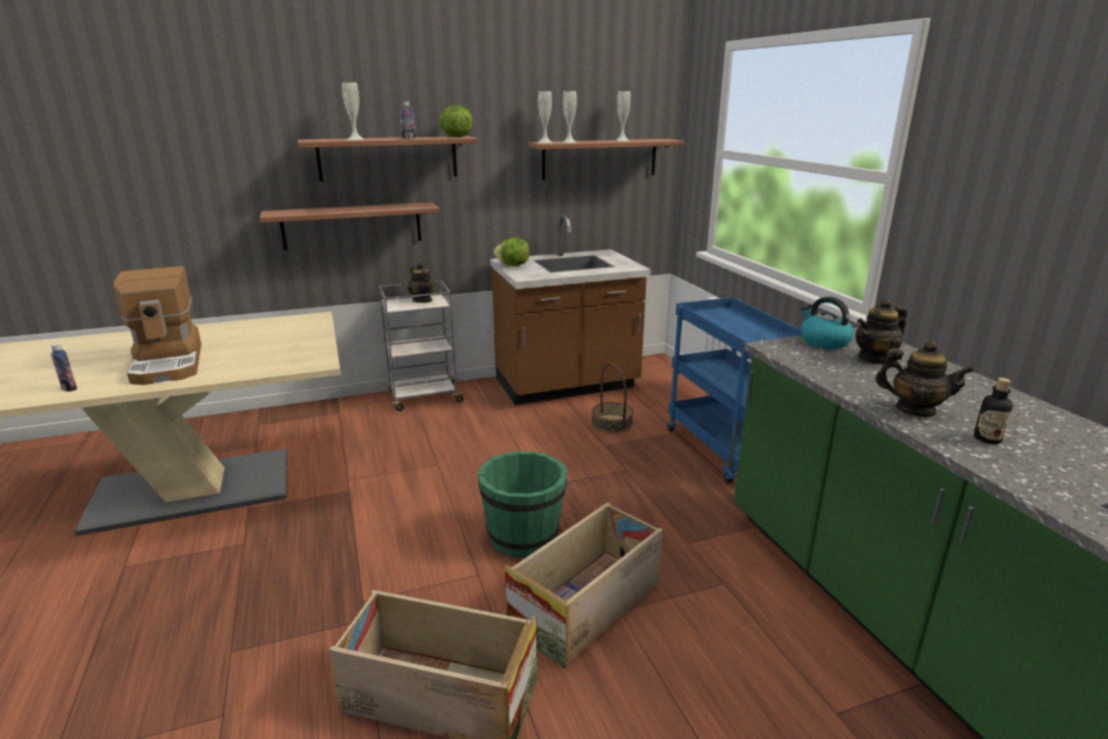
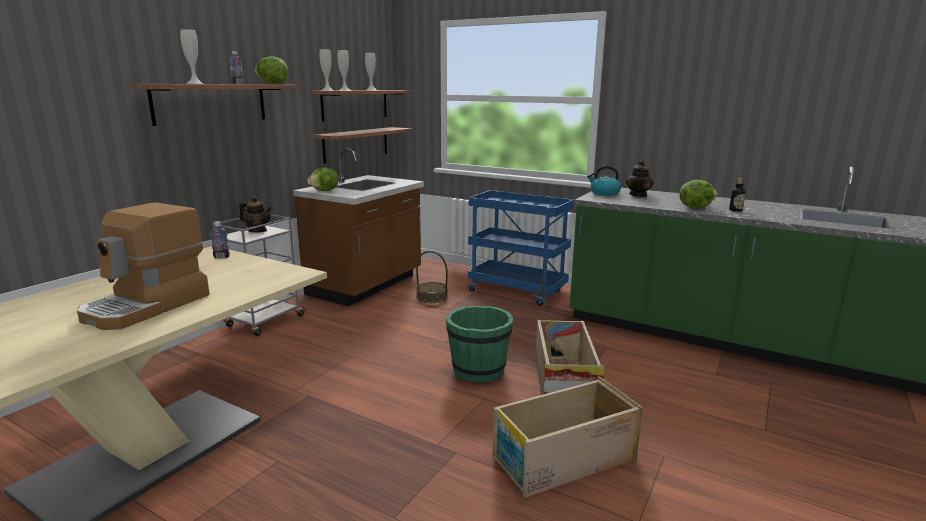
camera: 40 degrees left, 5 degrees down
(69, 389) = (81, 348): bottle -> bottle (221, 257)
(169, 363) = (148, 306): coffee machine -> coffee machine turned 90 degrees clockwise
(352, 226) = (183, 168): shelf -> shelf (356, 144)
(915, 410) = (695, 207): teapot -> lettuce

